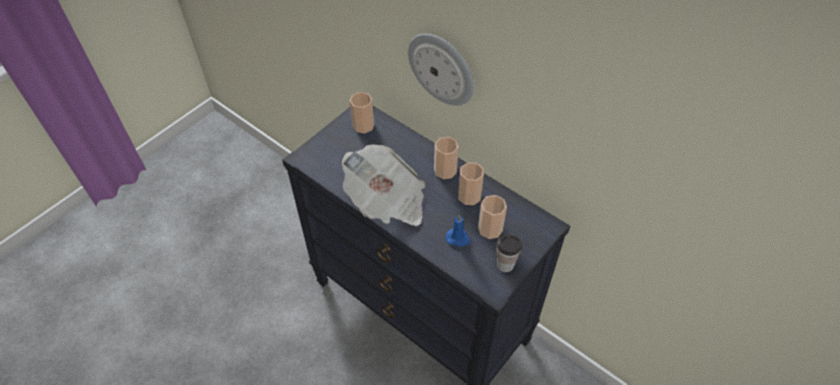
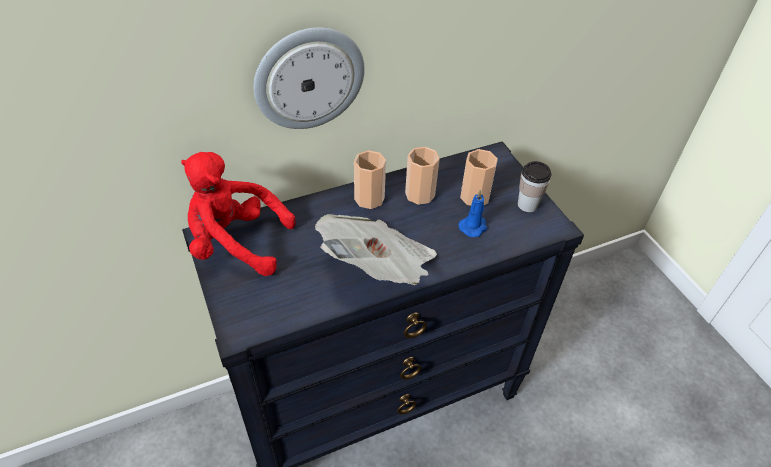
camera: 65 degrees left, 5 degrees down
(363, 125) = (236, 243): cup -> red plush toy

